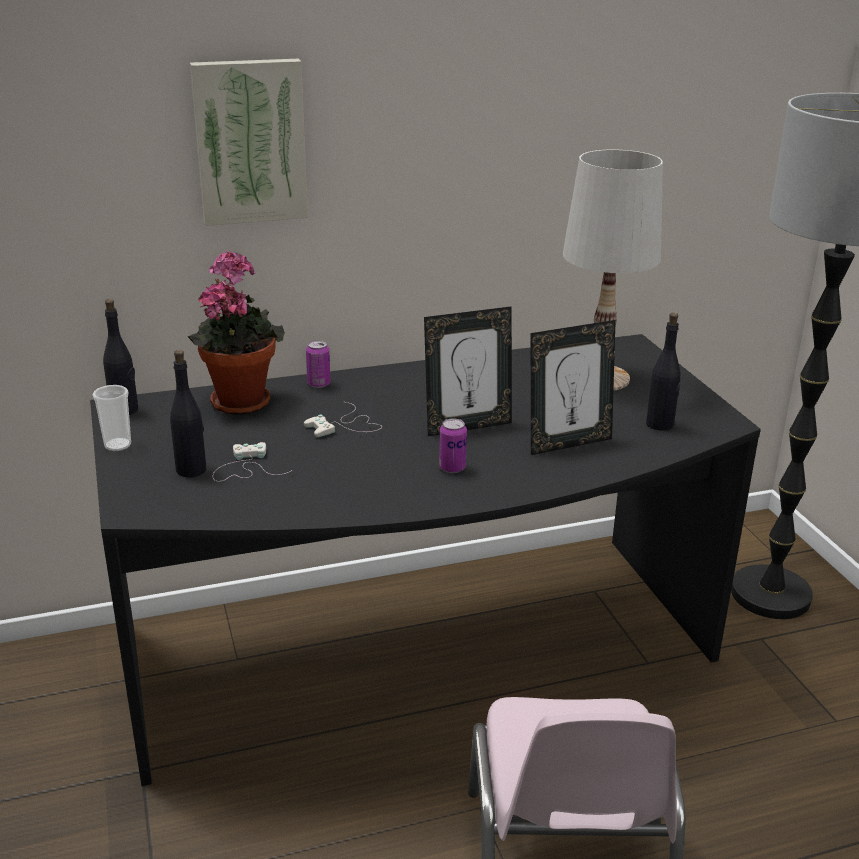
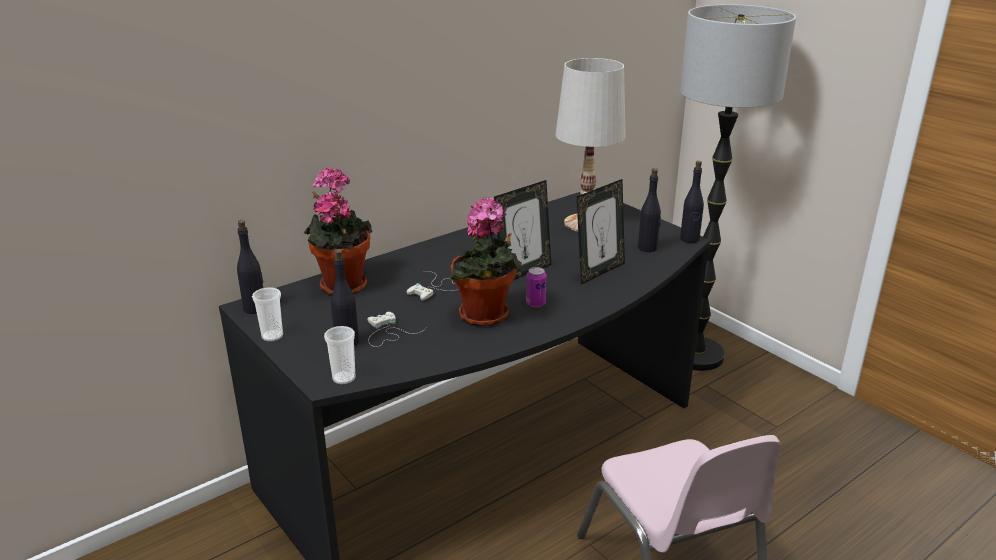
camera: 20 degrees left, 0 degrees up
(155, 510) = (344, 378): none -> cup
(250, 141) = (327, 79): picture -> none
(319, 384) = (392, 261): can -> none
(377, 472) = (486, 317): none -> potted plant
(730, 423) = (689, 239): none -> black bottle

